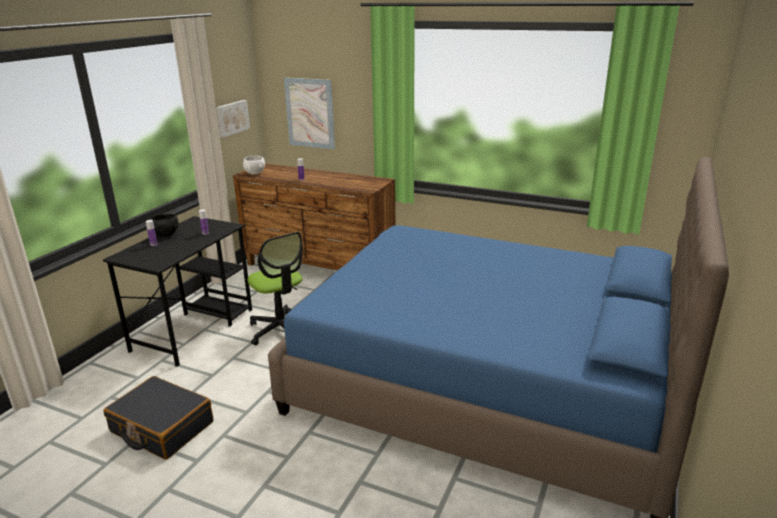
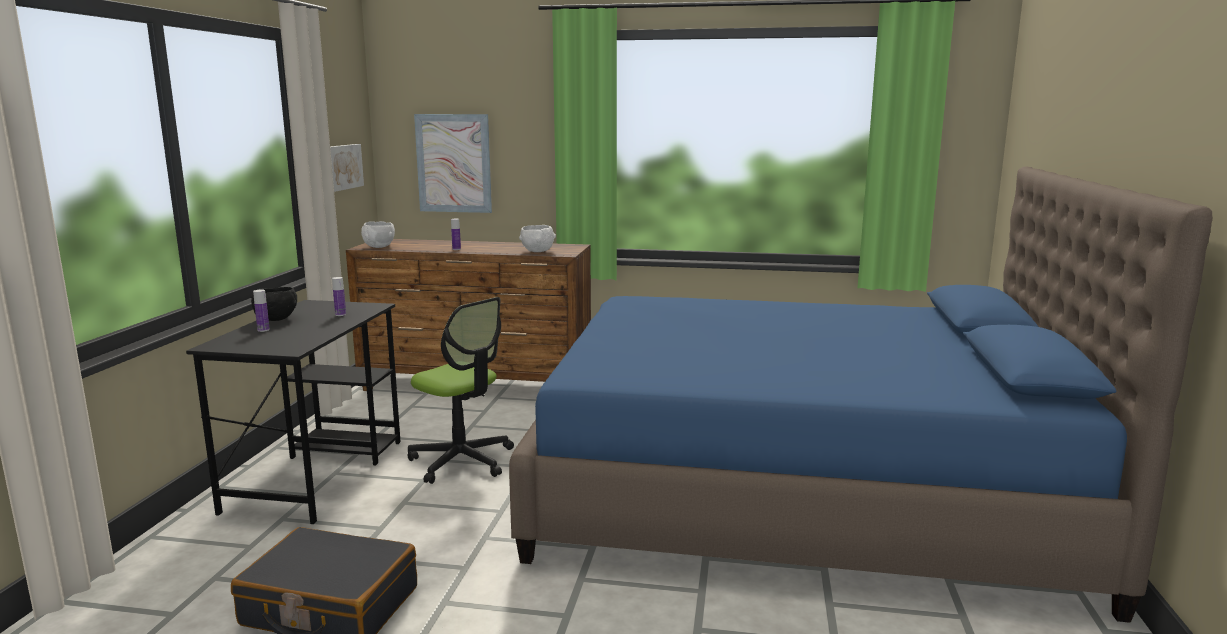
camera: 15 degrees left, 10 degrees down
(352, 185) = (537, 251): none -> white bowl

